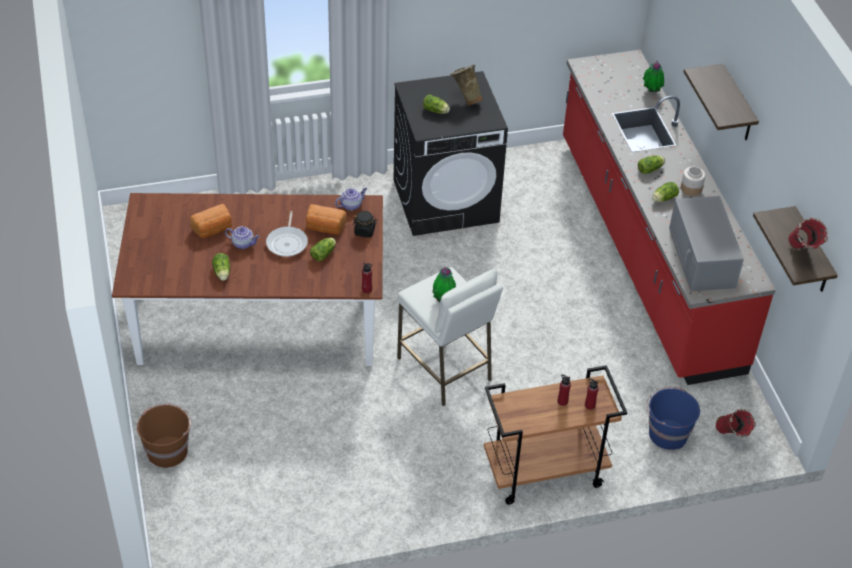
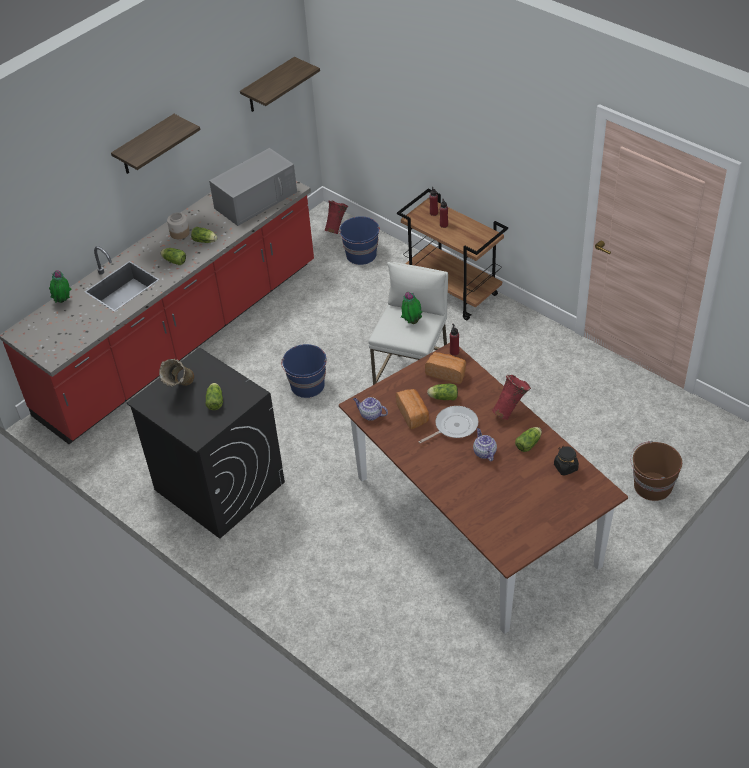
camera: 120 degrees left, 0 degrees up
(213, 229) = (489, 483): bread -> bread (447, 373)
(365, 231) = (393, 389): black jar -> black jar (565, 467)
(508, 300) = (307, 386): none -> blue bucket
(801, 254) = (289, 73): red vase -> red vase (510, 411)

